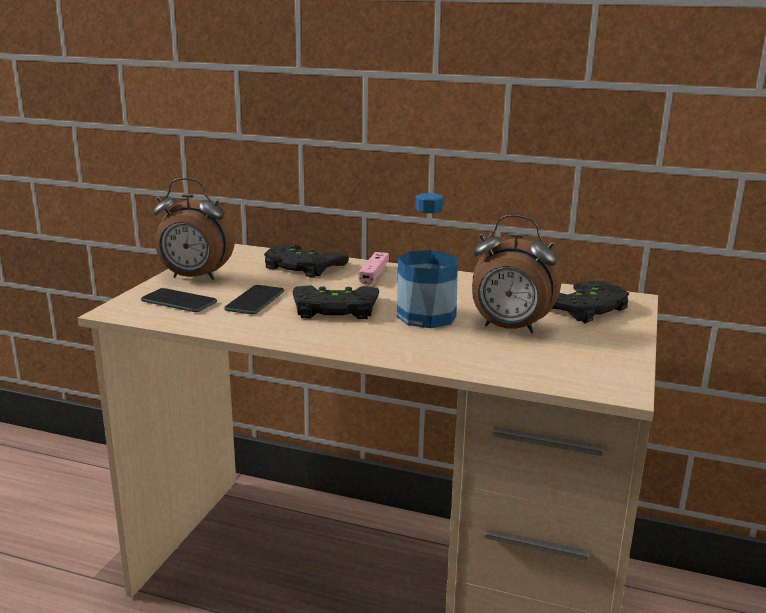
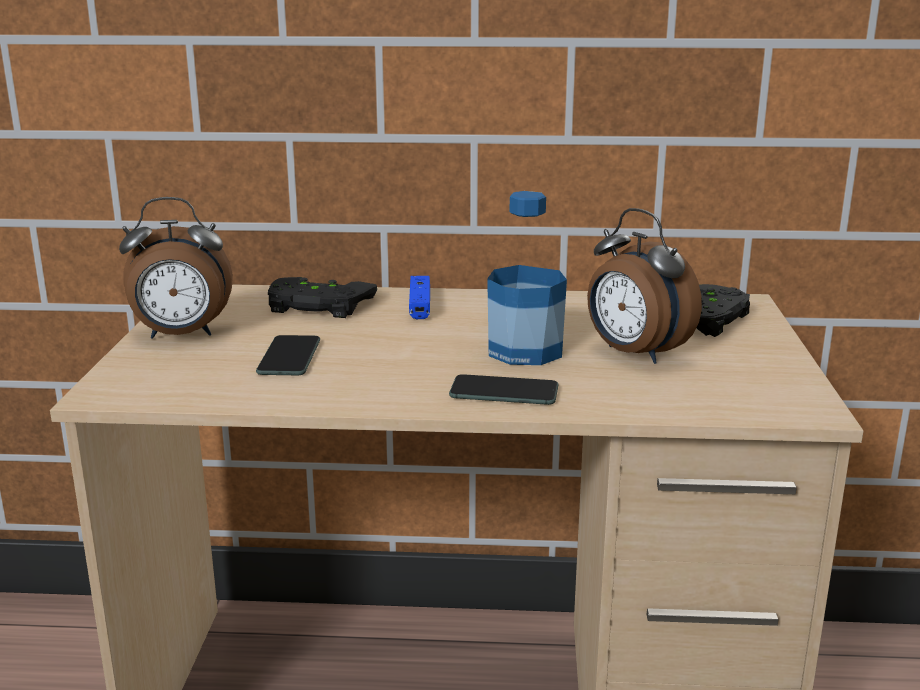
camera: 15 degrees left, 0 degrees up
(179, 301) = (184, 370): phone -> phone (504, 392)
(334, 309) = (403, 356): black game controller -> none
(374, 274) = (420, 305): pink game controller -> blue game controller
(509, 328) = (634, 354): alarm clock -> alarm clock turned 45 degrees clockwise

